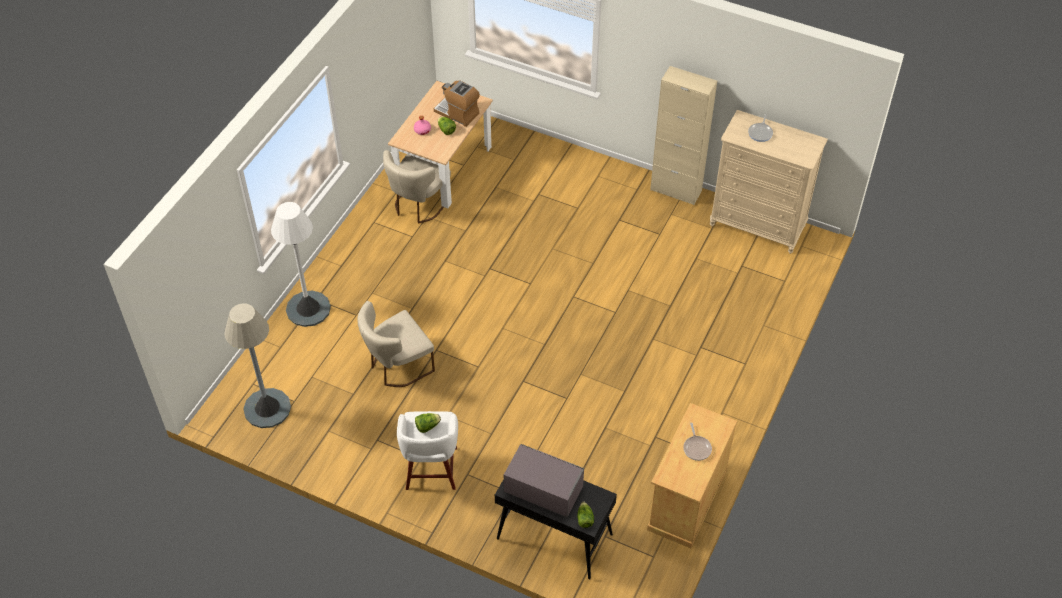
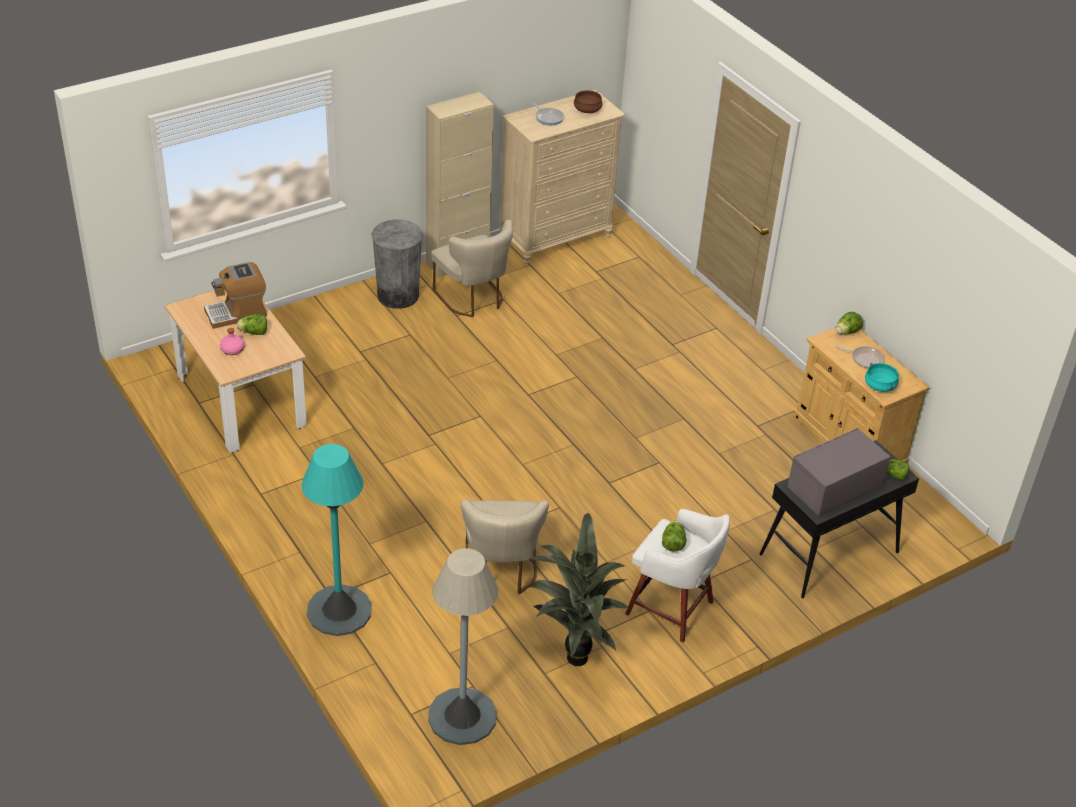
camera: 60 degrees left, 10 degrees down
(308, 309) = (339, 611): white floor lamp -> turquoise floor lamp
(349, 439) = (572, 659): none -> potted plant
(418, 206) = (276, 447): beige chair -> beige chair (473, 299)
(611, 181) = (398, 296): none -> grey trash can
(672, 469) = (879, 385): none -> turquoise cooking pot
(720, 424) = (846, 332): none -> lettuce
(794, 147) = (587, 109): none -> brown cooking pot

